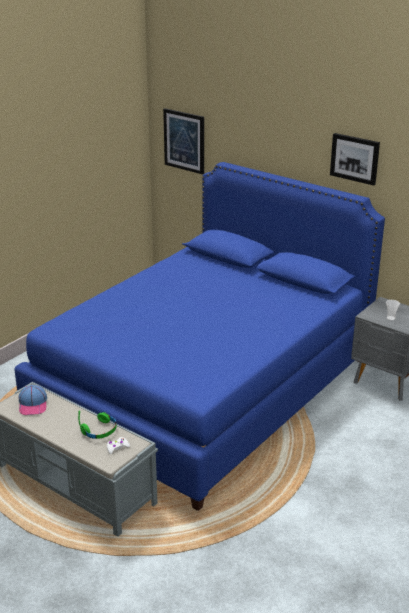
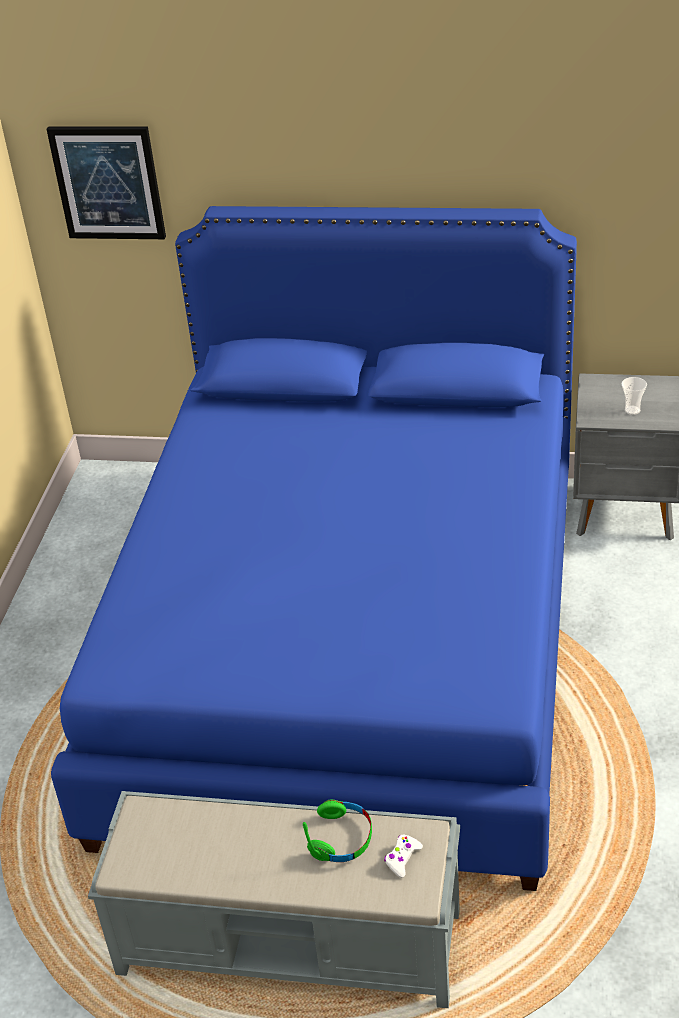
camera: 25 degrees left, 10 degrees up
(33, 404) = (170, 840): cap -> none
(355, 158) = (499, 143): picture -> none

